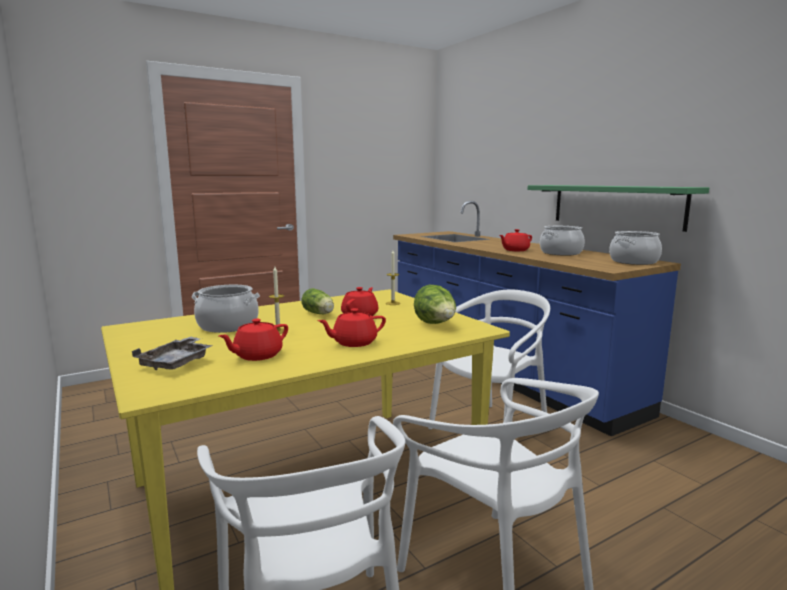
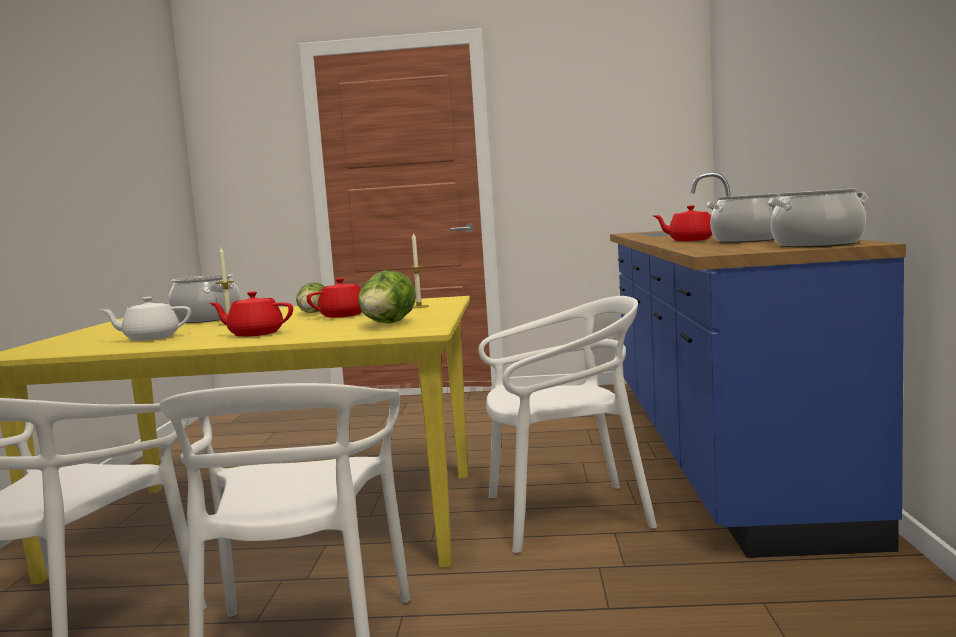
camera: 35 degrees right, 5 degrees down
(177, 362) = (87, 339): grey tray -> none
(257, 355) = (150, 338): red teapot -> white teapot
(615, 205) = (851, 150): green shelf -> none

